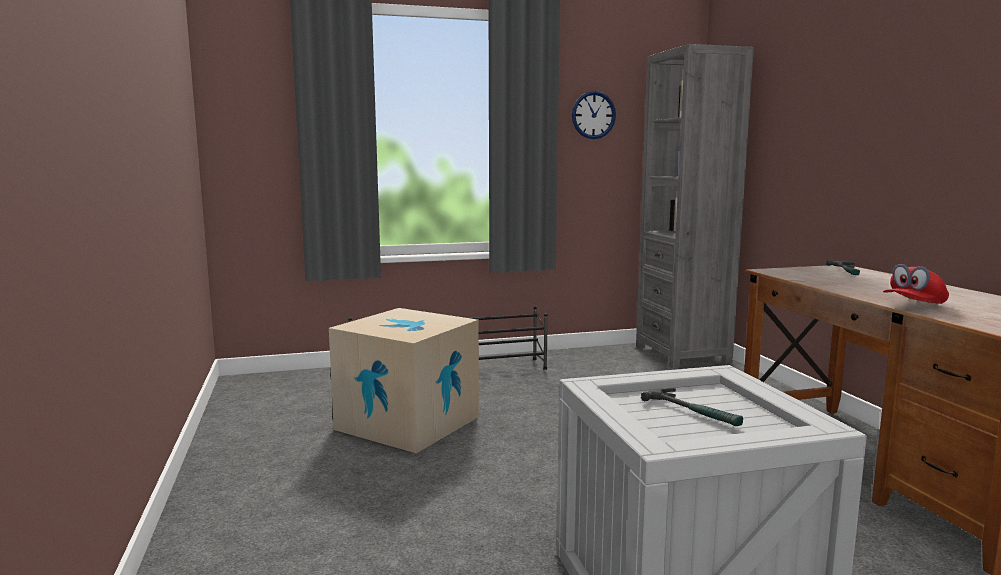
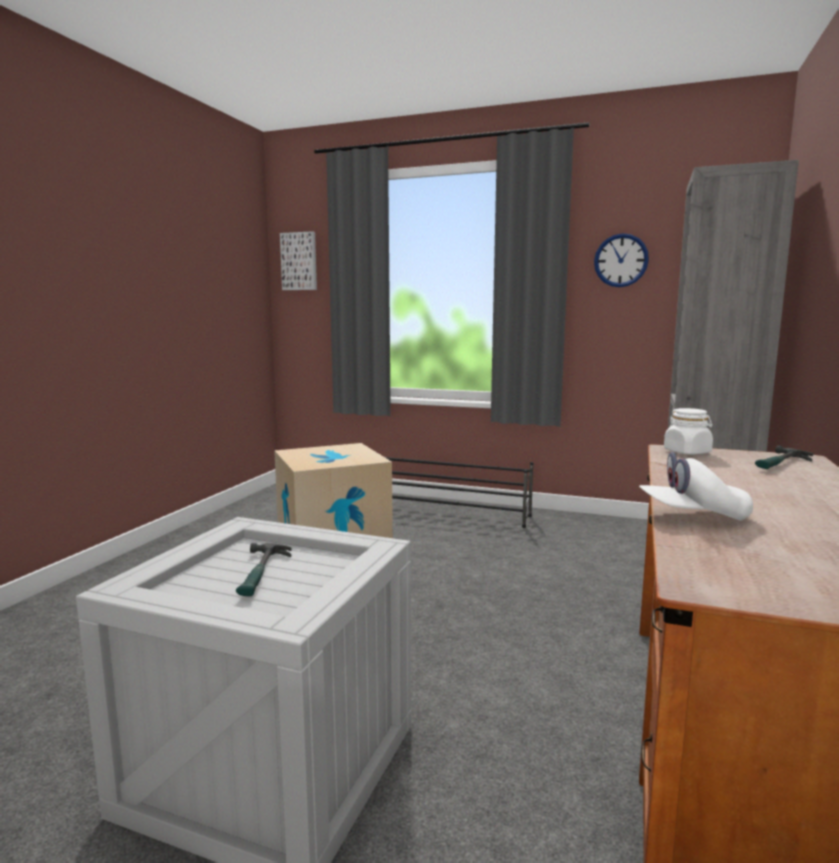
camera: 35 degrees right, 0 degrees up
(242, 99) = (299, 261): none -> picture
(783, 271) = (687, 452): none -> white jar
(914, 305) = (693, 516): red cap -> white cap

